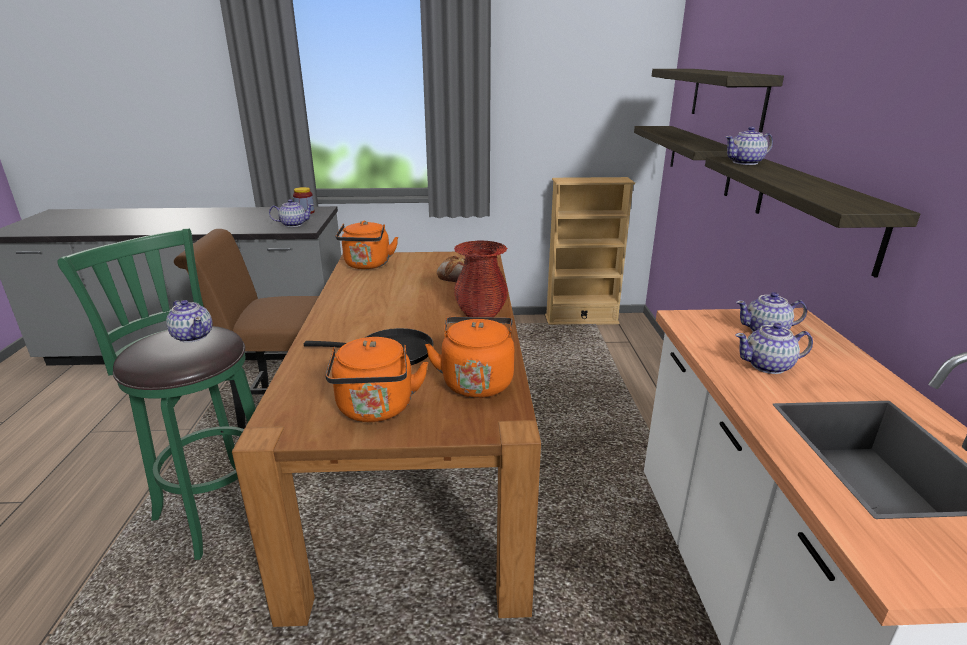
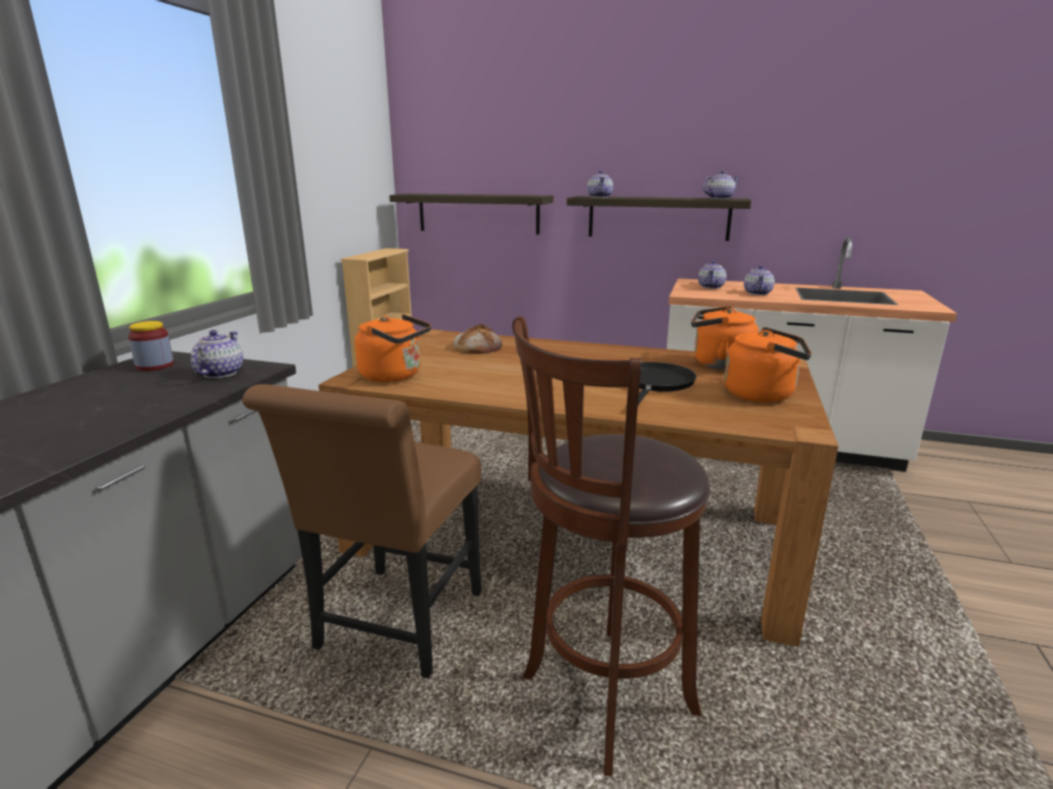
camera: 70 degrees left, 5 degrees down
(193, 336) = (606, 448): teapot -> teapot (719, 198)
(217, 507) = (601, 700): green stool -> brown stool
(480, 313) = (585, 350): red vase -> none
(727, 97) = (510, 157): shelf -> none

